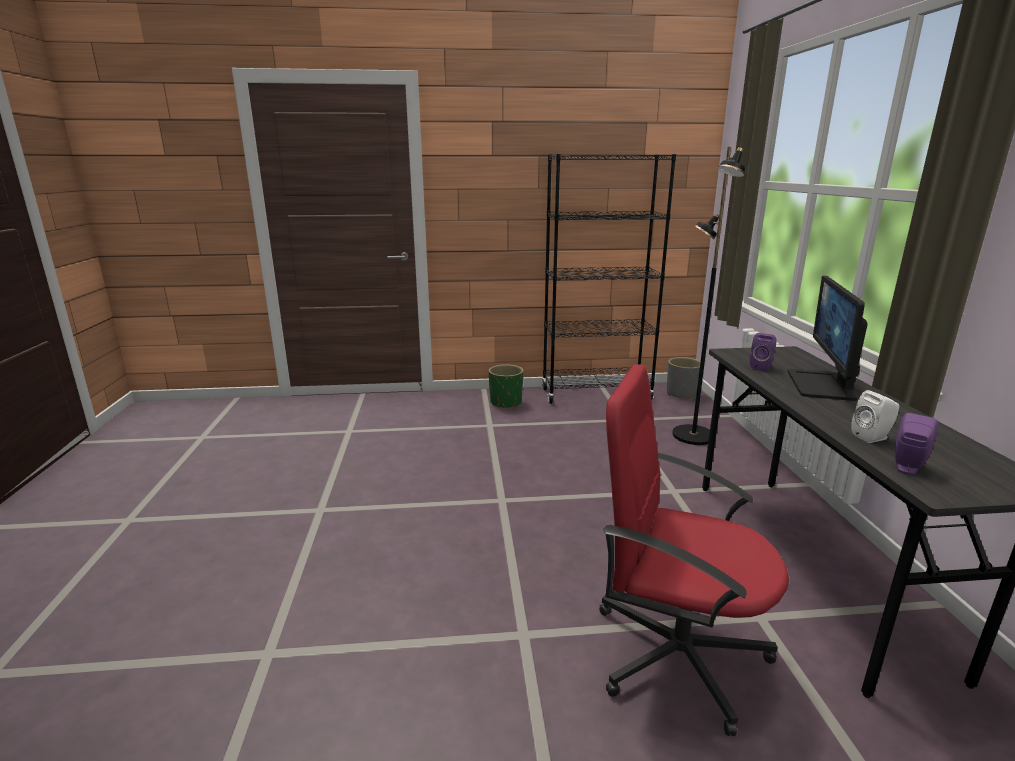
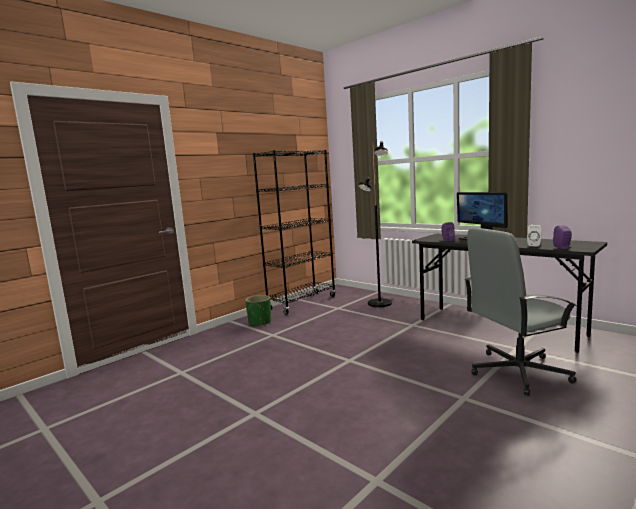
camera: 40 degrees left, 10 degrees down
(675, 653) = (517, 372): red office chair -> grey office chair
(682, 394) = (343, 290): grey planter -> none

